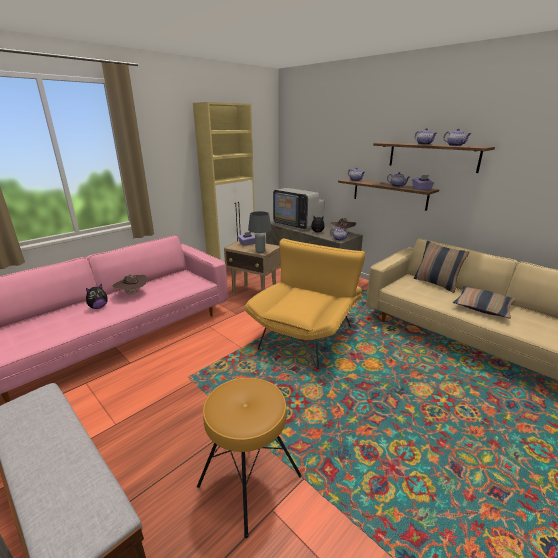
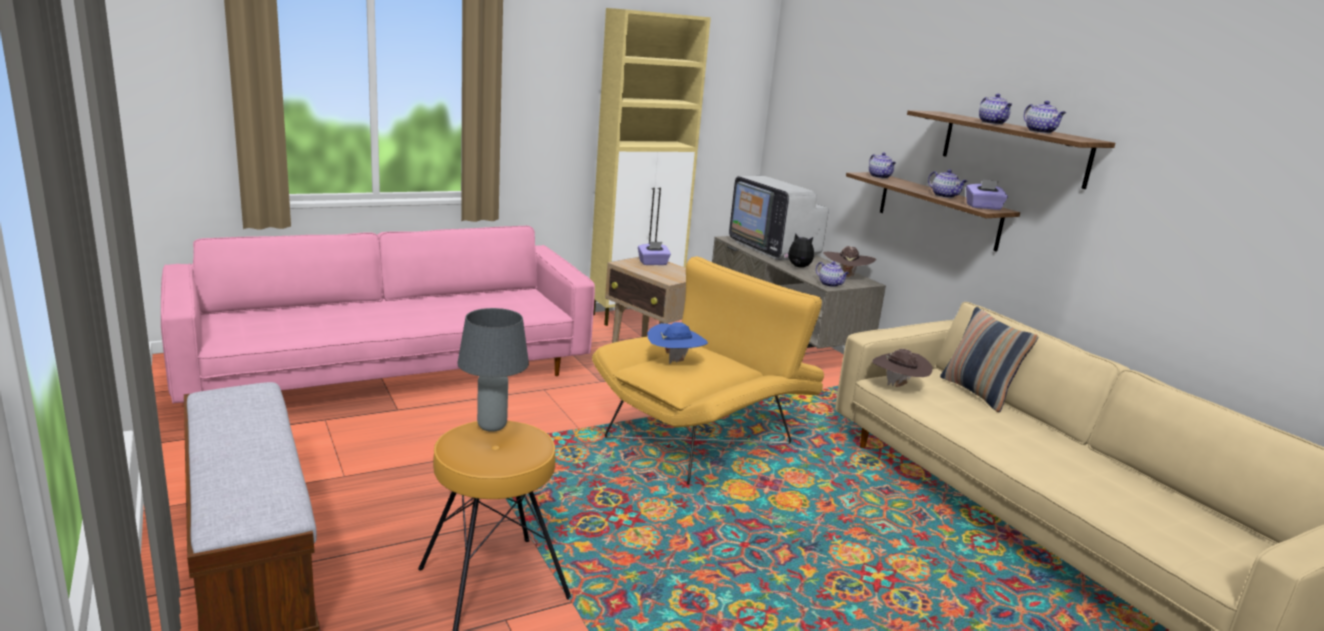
camera: 15 degrees right, 5 degrees down
(98, 307) = (374, 313): plush toy -> none
(133, 294) = (432, 306): brown hat -> brown hat (898, 387)
(260, 252) = (664, 278): grey table lamp -> grey table lamp (491, 426)
(292, 301) = (675, 361): none -> blue hat
(483, 307) = (1032, 443): pillow -> none

